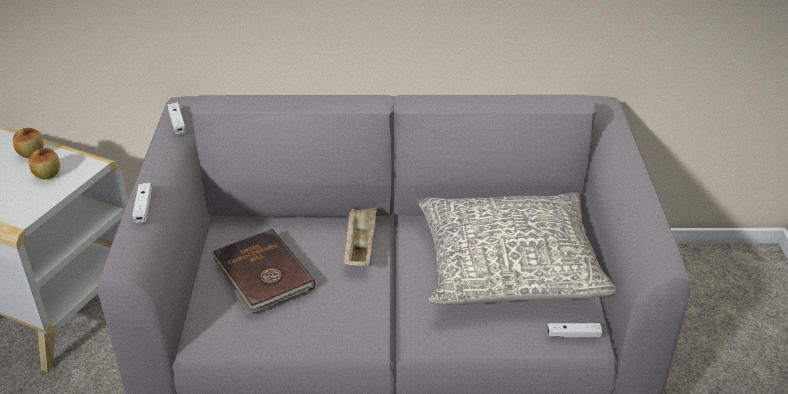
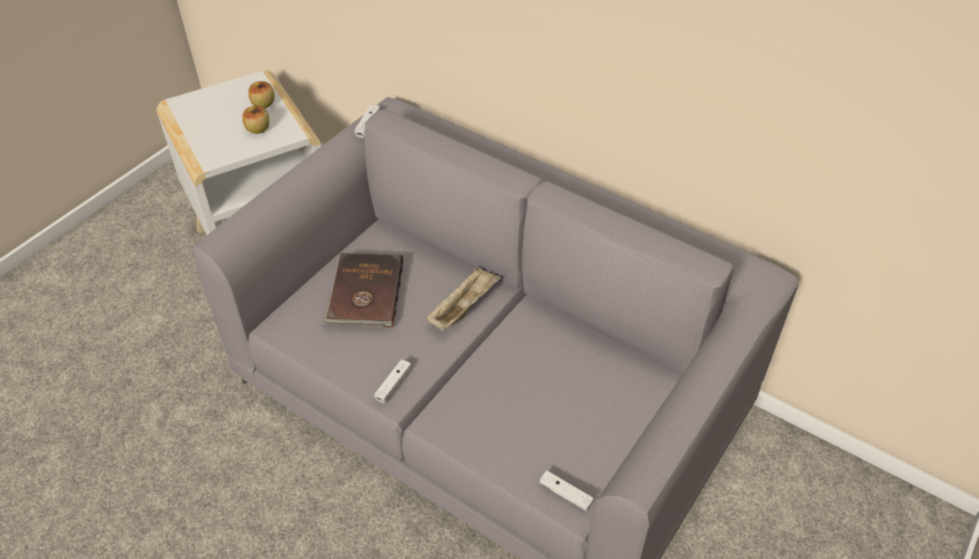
camera: 35 degrees right, 10 degrees up
(143, 207) = (273, 196): white game controller -> white game controller (393, 384)
(509, 266) = (572, 395): grey pillow -> none

